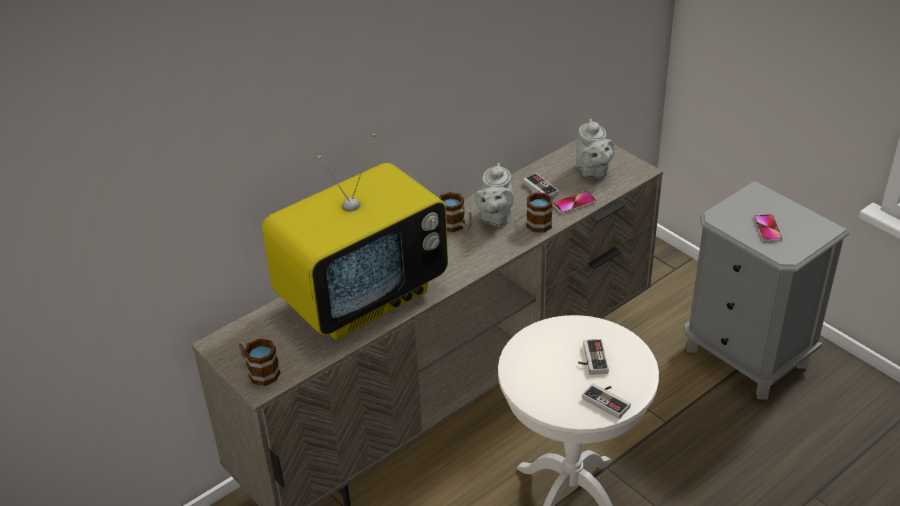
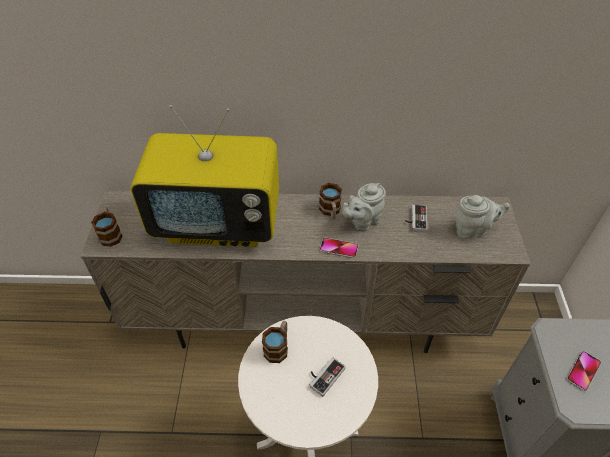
camera: 40 degrees right, 10 degrees up
(537, 221) = (387, 243): mug -> mug (278, 347)
(574, 203) = (429, 246): phone -> phone (339, 248)
(593, 172) = (472, 230): grey teapot -> grey teapot turned 120 degrees counterclockwise
(608, 400) = (298, 419): game controller -> none

